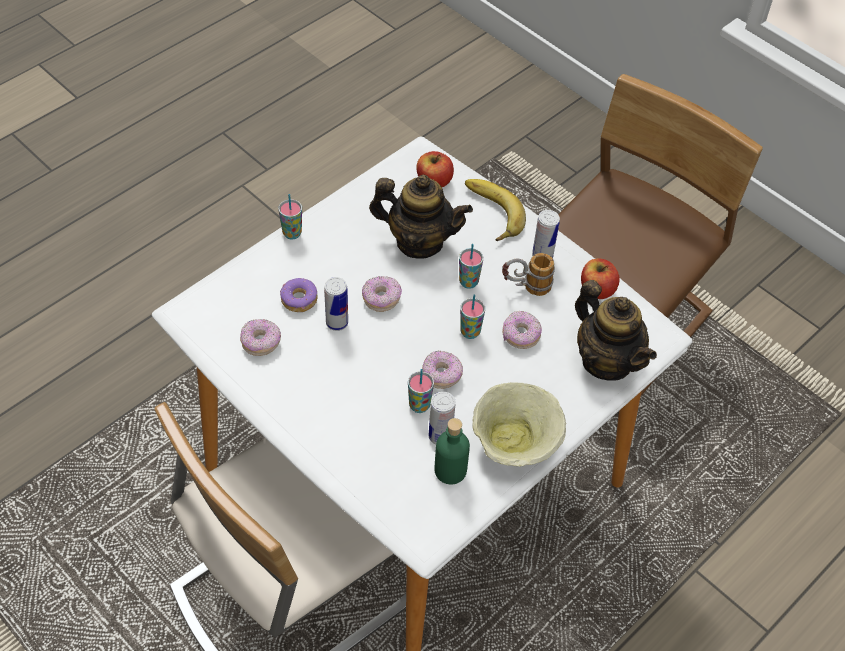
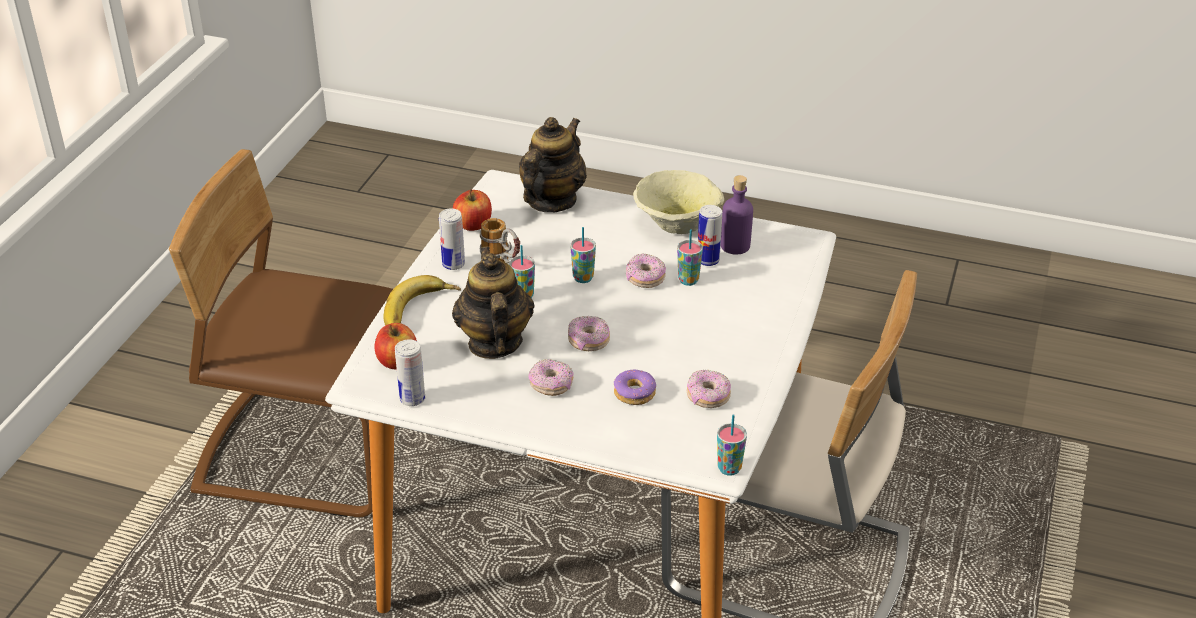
camera: 115 degrees left, 15 degrees down
(292, 233) = (550, 433): cup -> cup (729, 468)
(337, 323) = (641, 358): can -> can (412, 399)
(450, 470) = (735, 246): green bottle -> purple bottle
(520, 336) = (563, 250): donut -> donut (551, 385)

